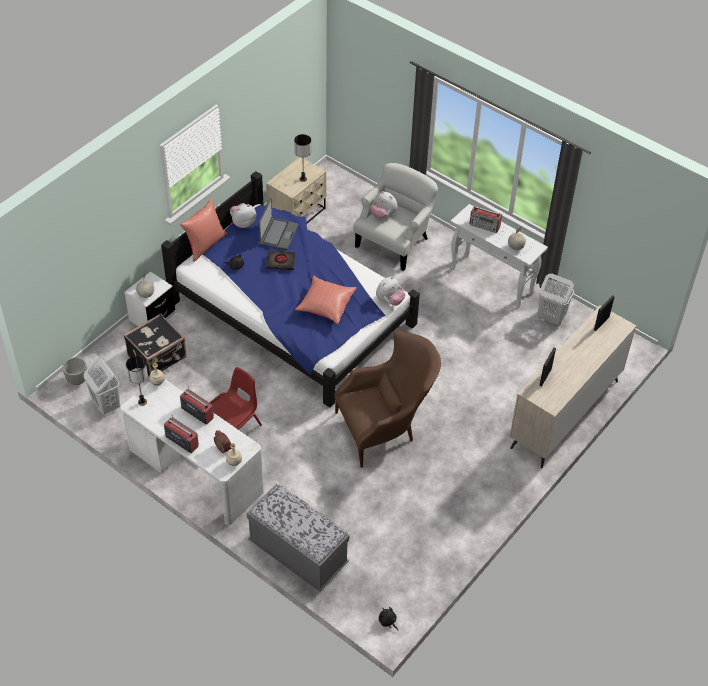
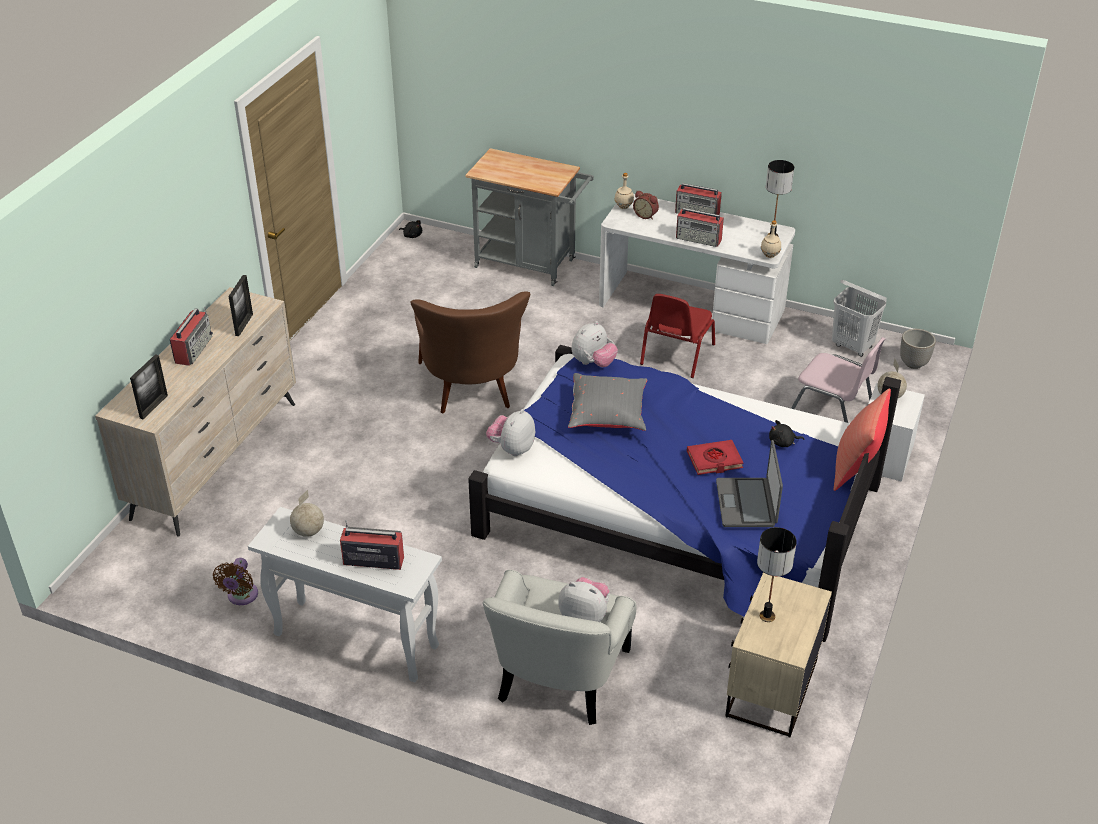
camera: 165 degrees right, 10 degrees down
(158, 357) = (832, 410): black suitcase -> pink chair
(243, 223) = (821, 513): plush toy -> plush toy (593, 363)
(281, 262) = (714, 460): black book -> red book
(298, 553) = (531, 264): grey bench -> grey cart
(325, 306) = (608, 415): red pillow -> grey pillow
(386, 428) = (472, 393): brown armchair -> brown armchair turned 60 degrees counterclockwise
(550, 318) = (241, 597): white laundry basket -> brown fan
(578, 363) = (194, 349): none -> radio

